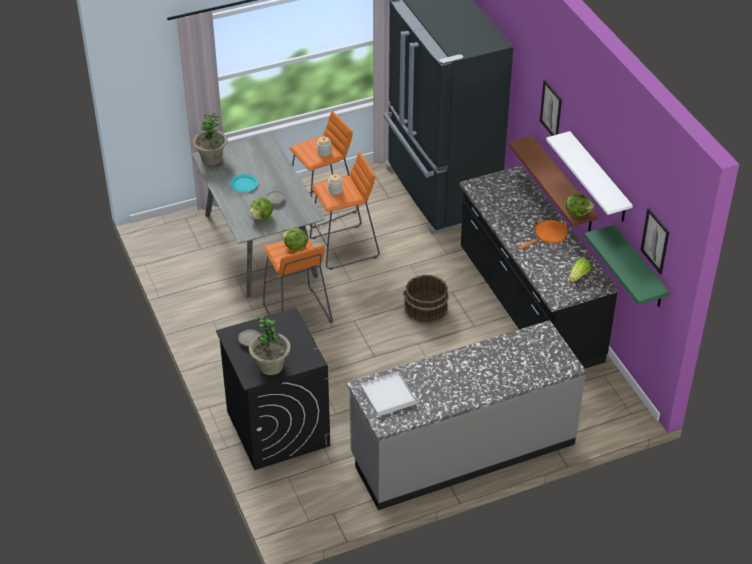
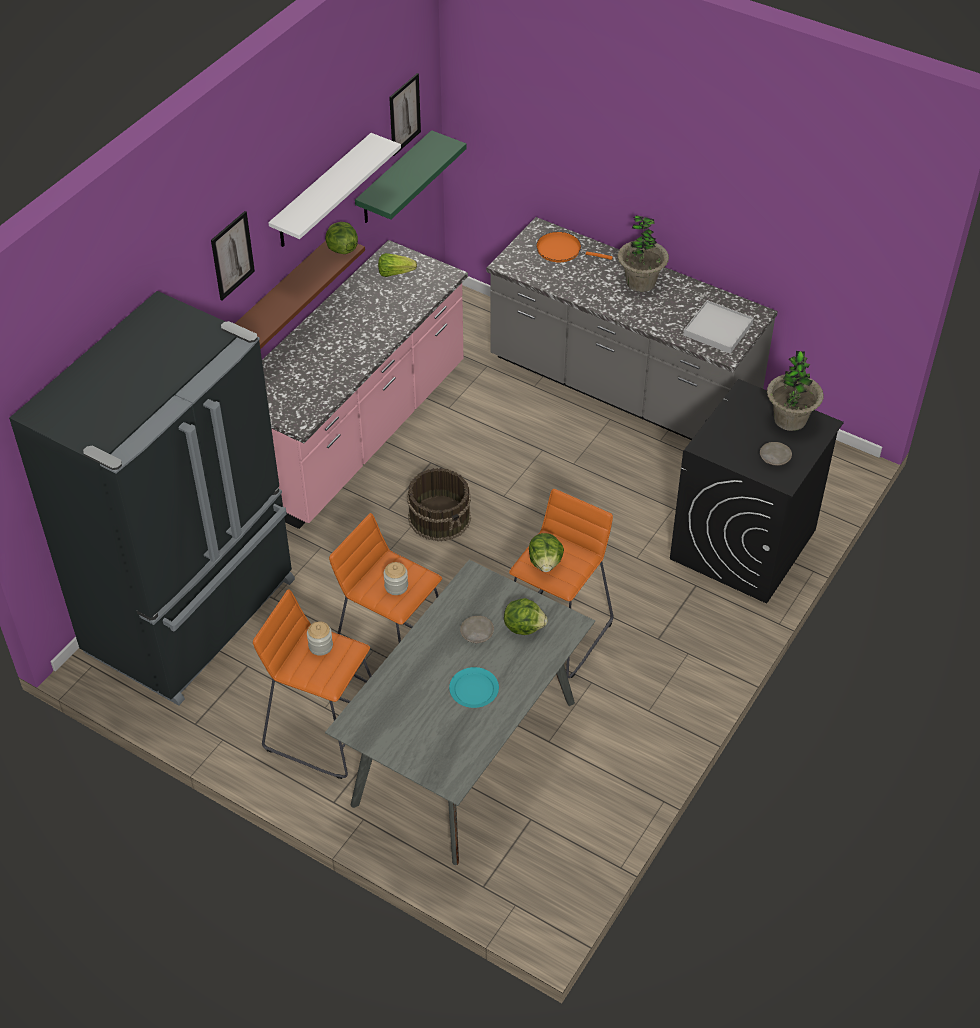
camera: 125 degrees left, 5 degrees up
(212, 159) = (449, 767): potted plant -> potted plant (640, 282)
(528, 306) = (357, 433): black counter -> pink counter
(549, 235) = (342, 321): orange frying pan -> orange frying pan (562, 251)

